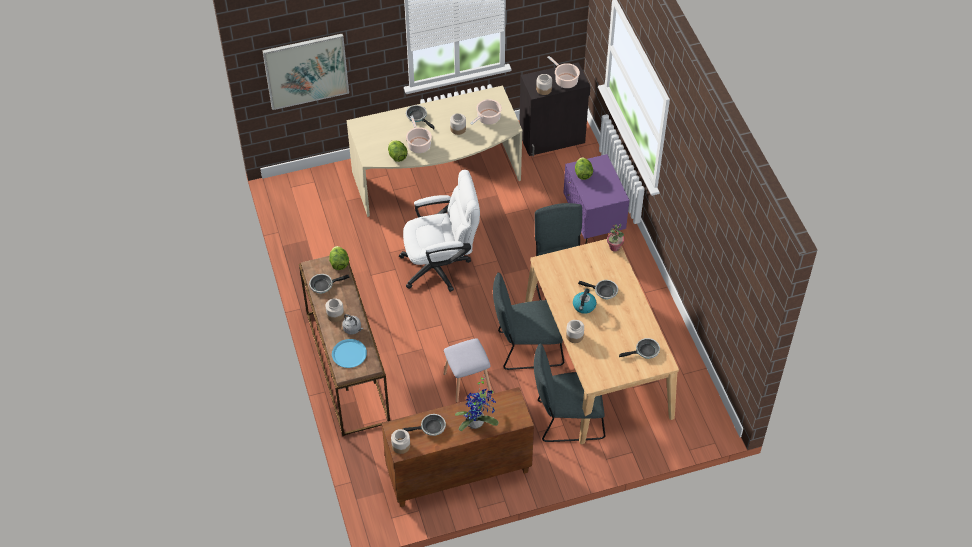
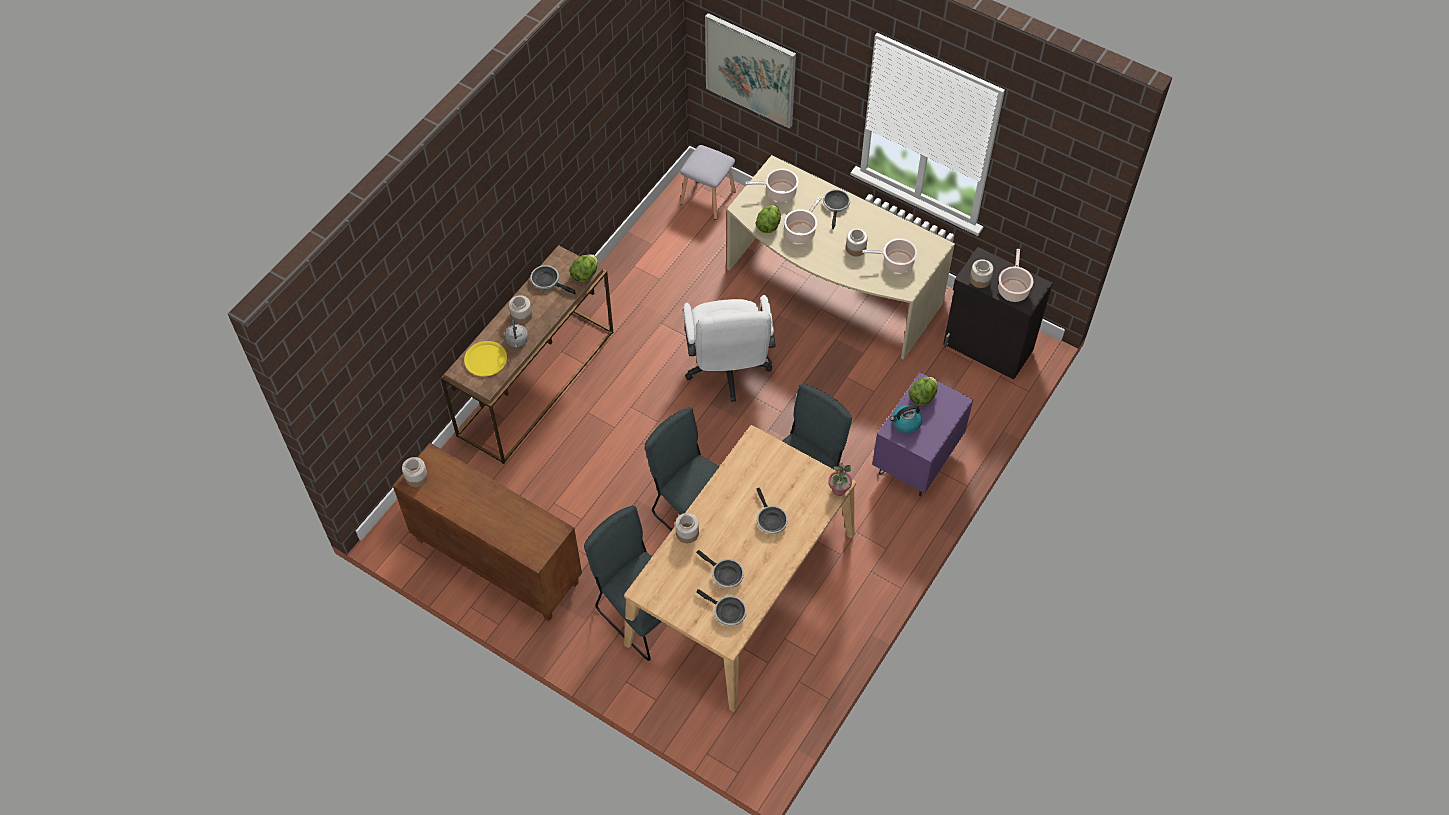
camera: 50 degrees right, 5 degrees up
(349, 354) = (485, 359): blue plate -> yellow plate
(378, 135) = (779, 192): none -> cooking pot
(431, 428) = (458, 487): frying pan -> frying pan (725, 574)
(441, 266) = (728, 371): white office chair -> white office chair turned 45 degrees clockwise
(467, 381) = (610, 492): grey stool -> grey stool (708, 198)
(477, 423) = (498, 522): potted plant -> none
(584, 306) = (734, 515): kettle -> kettle (905, 423)

